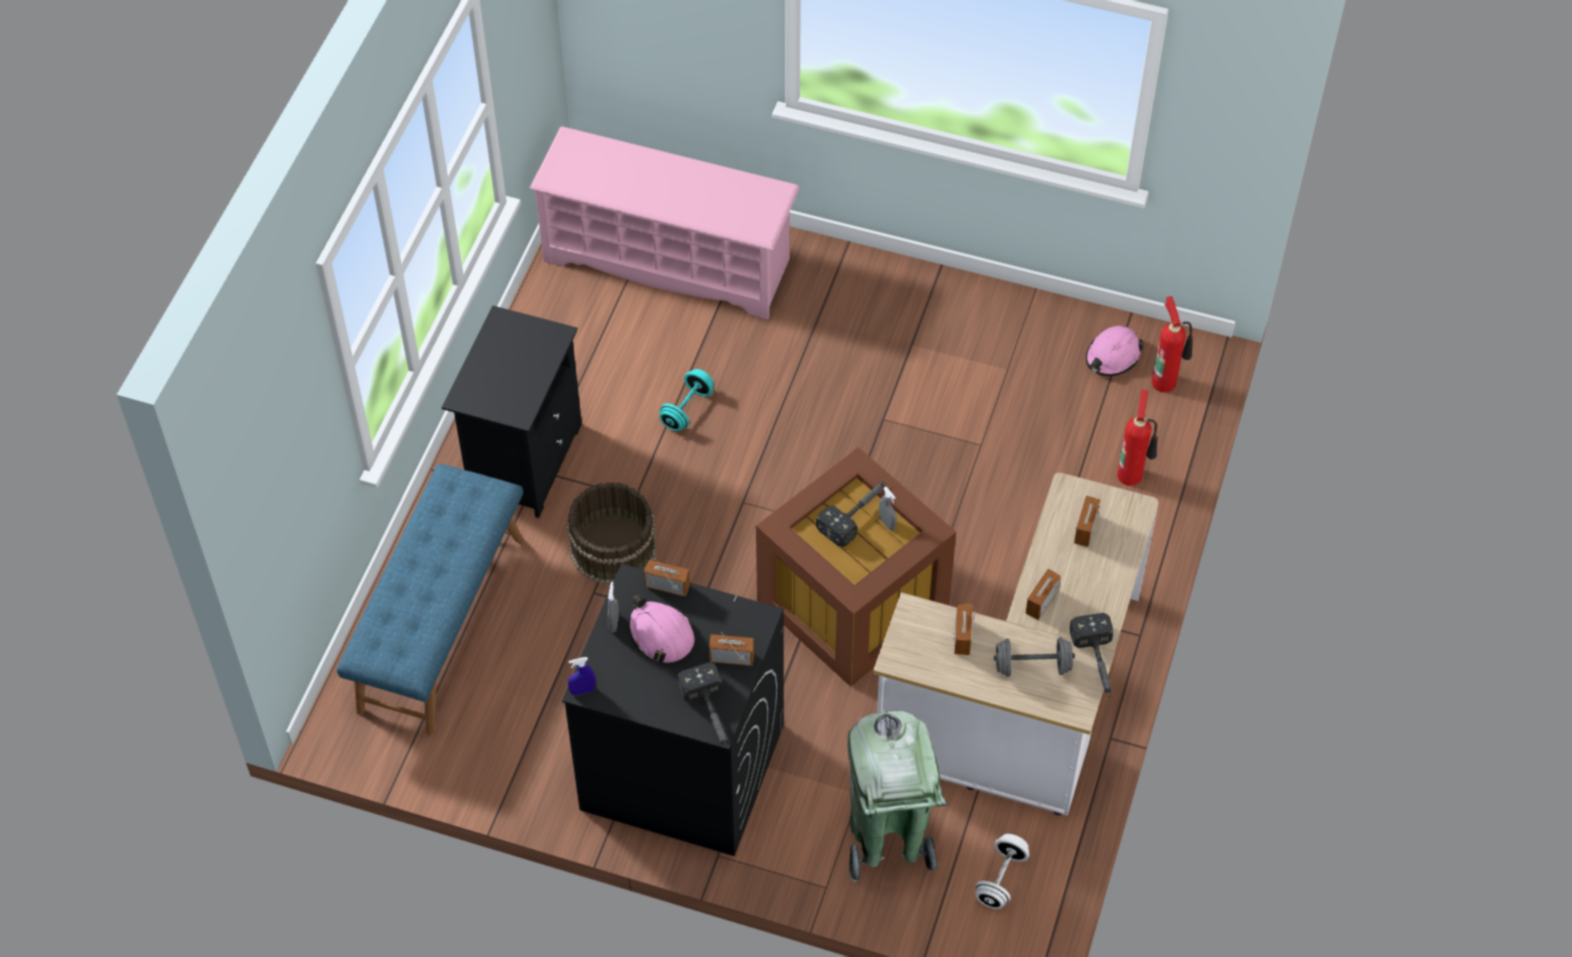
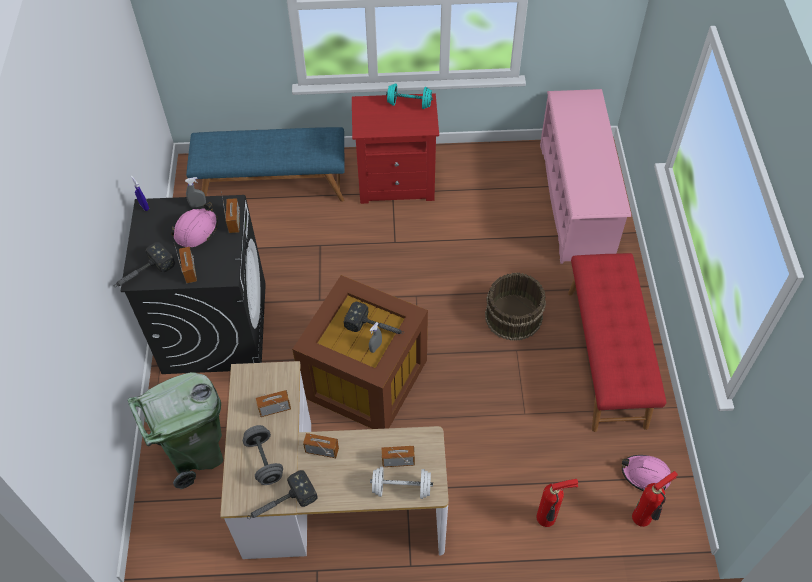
camera: 70 degrees right, 0 degrees up
(522, 459) = (397, 183): black nightstand -> red nightstand
(612, 548) = (354, 243): brown bucket -> brown bucket (513, 315)
(687, 409) = (470, 245): turquoise dumbbell -> turquoise dumbbell (409, 104)
(936, 327) = (607, 357): none -> red bench
(1001, 879) = (184, 532): white dumbbell -> white dumbbell (401, 488)

